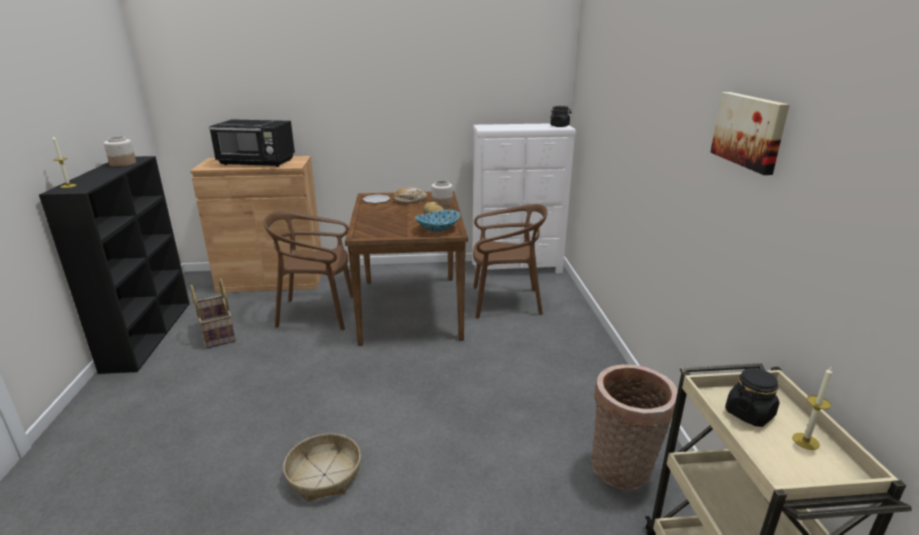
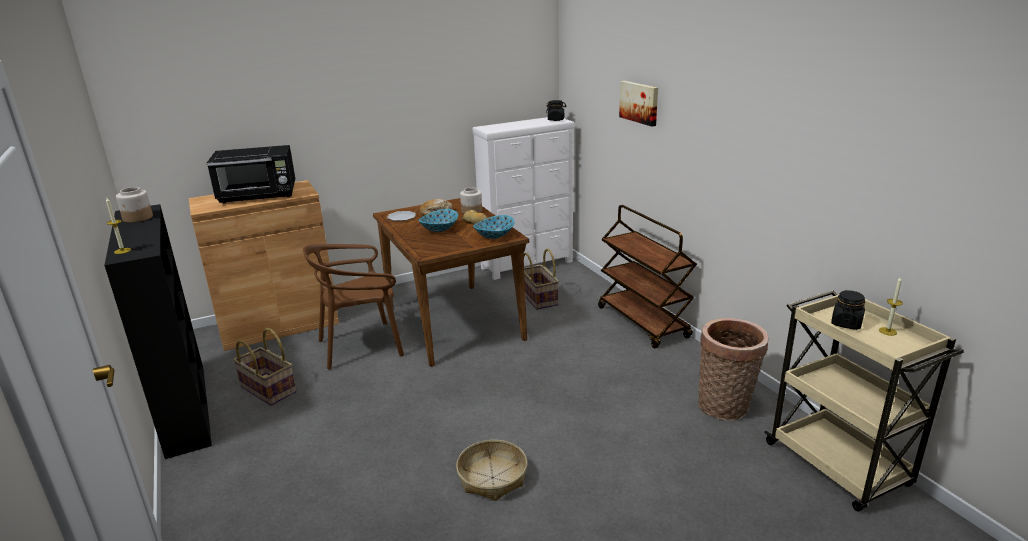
camera: 20 degrees left, 0 degrees up
(396, 215) = (439, 229): none -> bowl
(505, 302) = (539, 298): brown chair -> basket
(592, 349) = (643, 322): none -> brown cart
(750, 131) = (792, 120): picture -> picture (640, 102)

